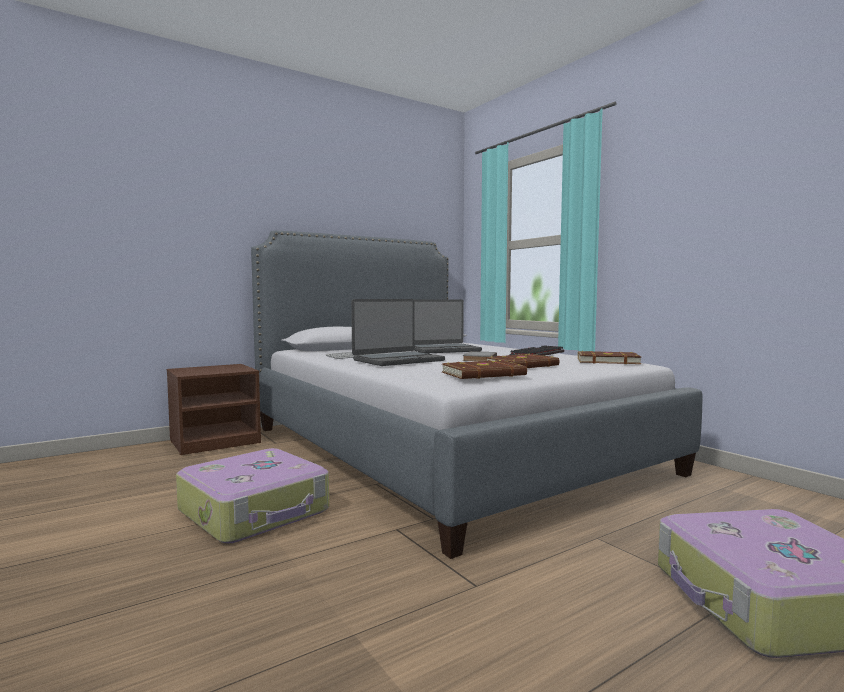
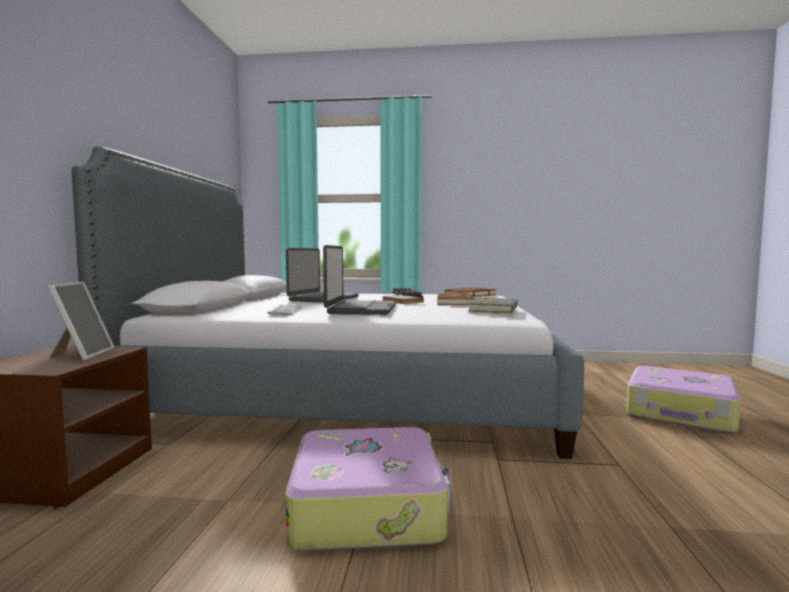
camera: 50 degrees left, 0 degrees up
(223, 369) = (81, 354): none -> picture frame
(484, 374) = (495, 309): brown book -> grey book

